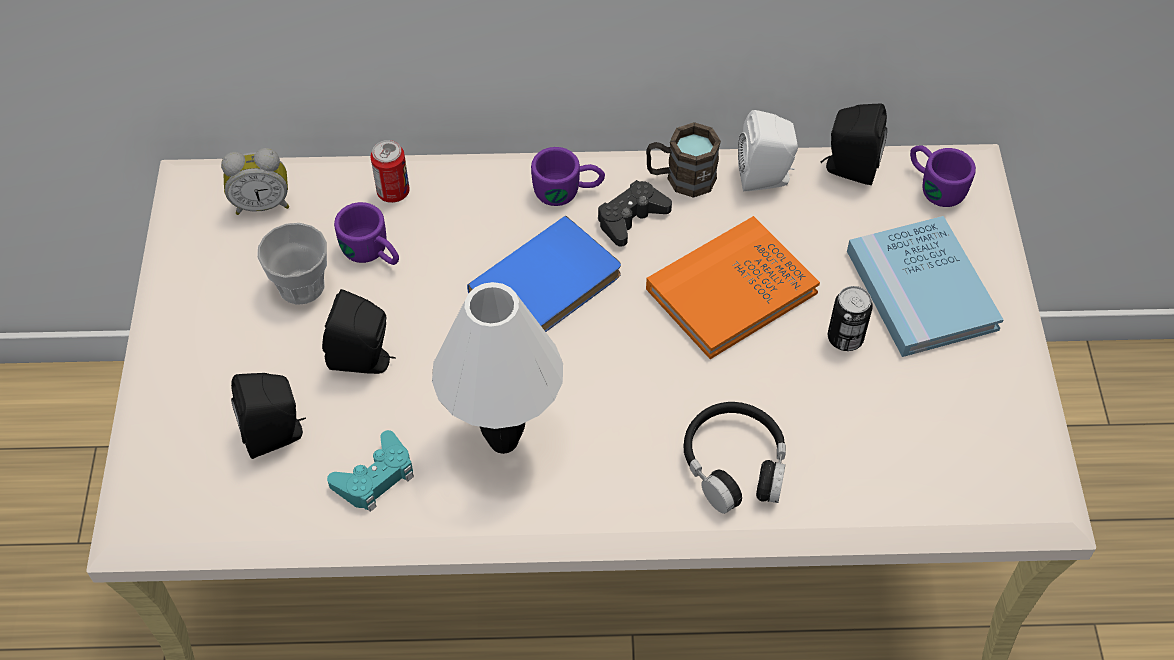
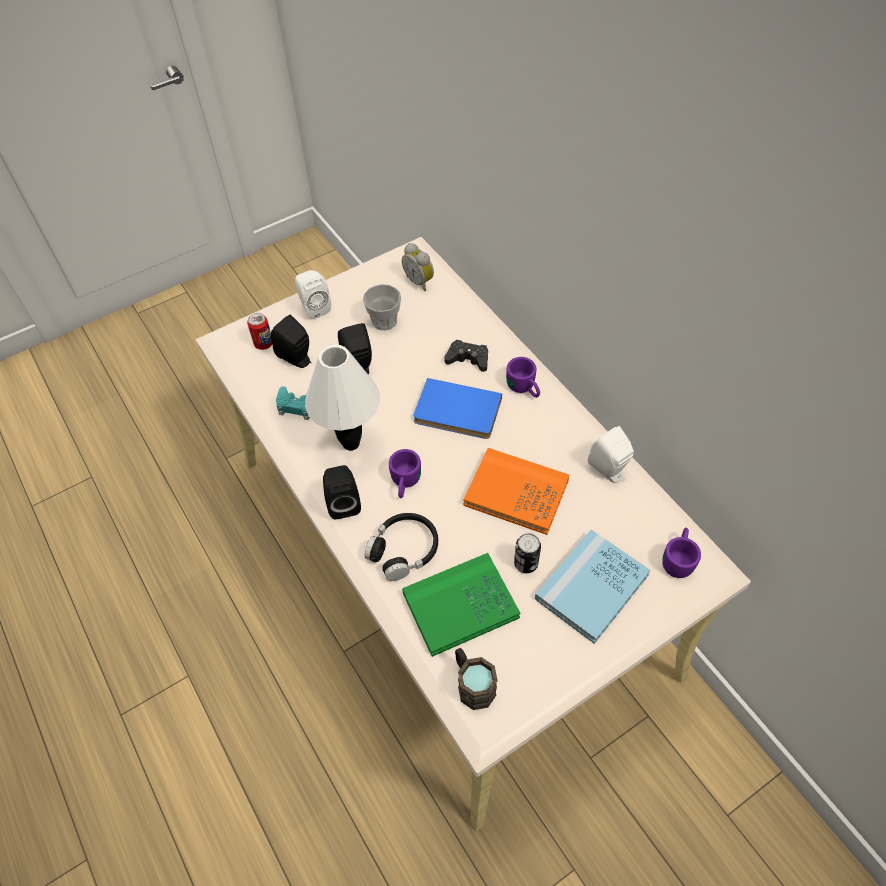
camera: 60 degrees right, 0 degrees up
(187, 363) = (314, 307): none -> white speaker
(373, 254) = (423, 335): purple mug -> purple mug (404, 483)
(393, 192) = (465, 322): can -> can (263, 344)
(631, 218) = (529, 424): black game controller -> black game controller (468, 359)
(680, 178) = (575, 431): brown mug -> brown mug (472, 683)
(848, 168) = (652, 507): black speaker -> black speaker (343, 503)
(863, 442) = (460, 605): none -> green book

